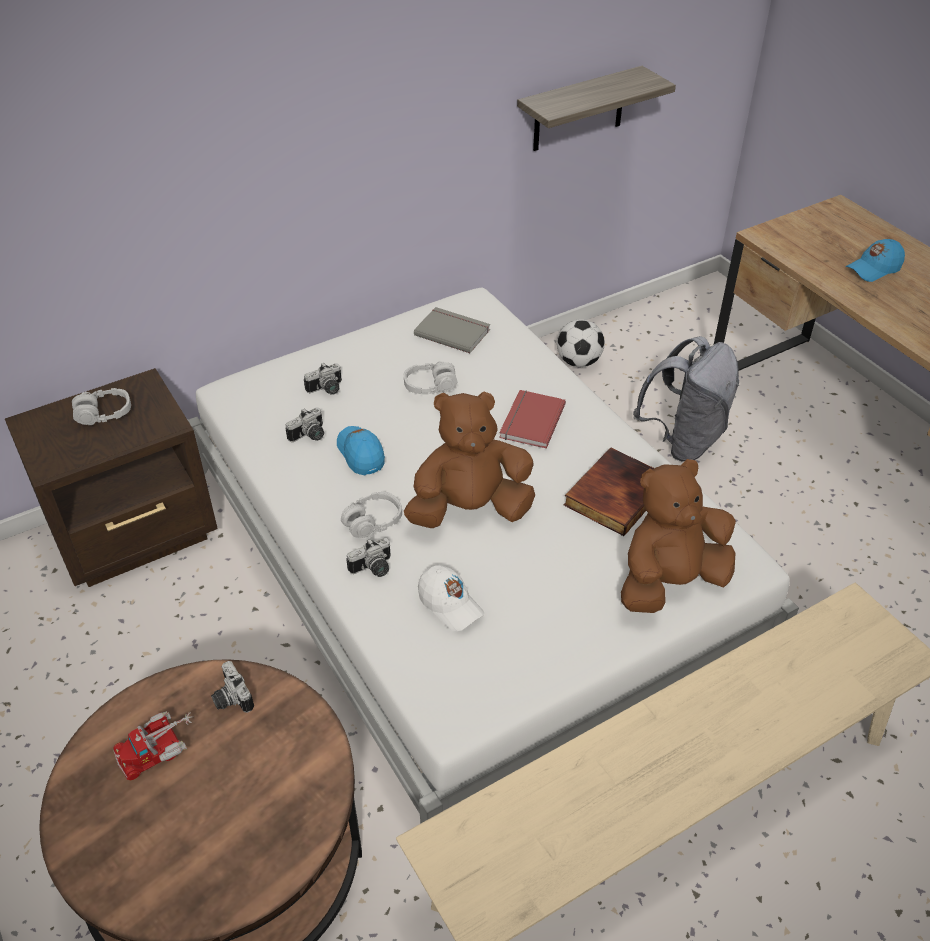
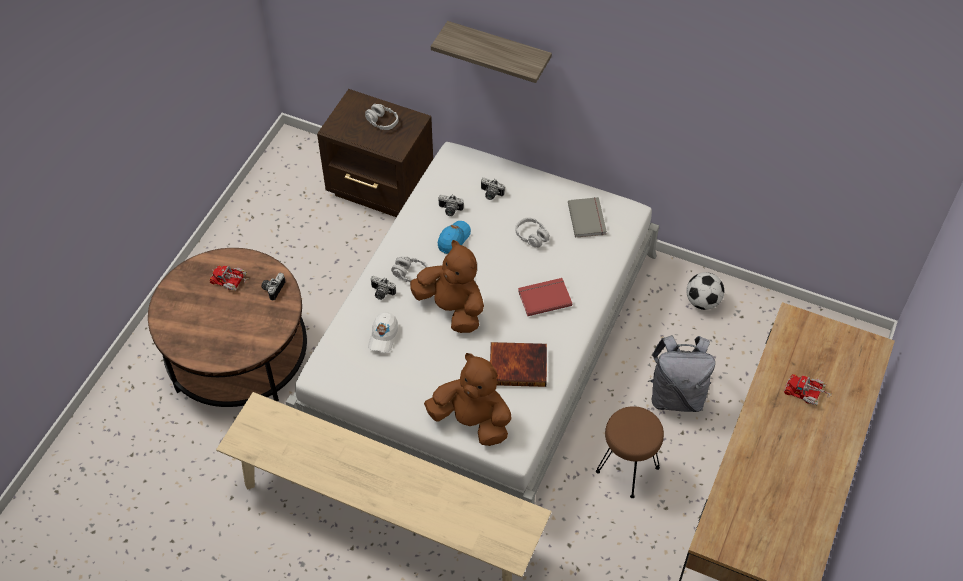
camera: 55 degrees right, 10 degrees up
(579, 110) = (760, 150): shelf -> shelf (498, 52)
(753, 529) = (627, 469): none -> brown stool
(873, 269) = (807, 393): blue cap -> toy truck

